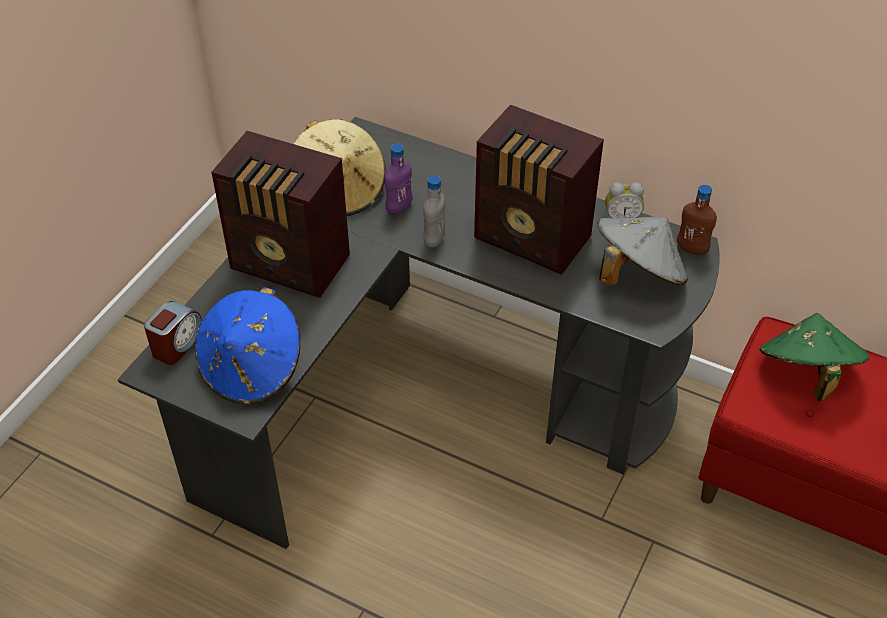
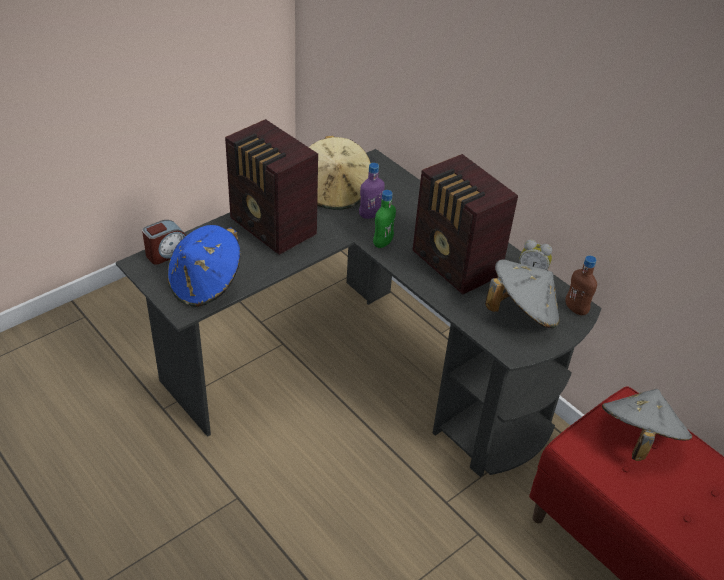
camera: 20 degrees right, 5 degrees down
(434, 239) = (382, 243): grey bottle -> green bottle
(805, 374) = (638, 439): green hat -> grey hat

